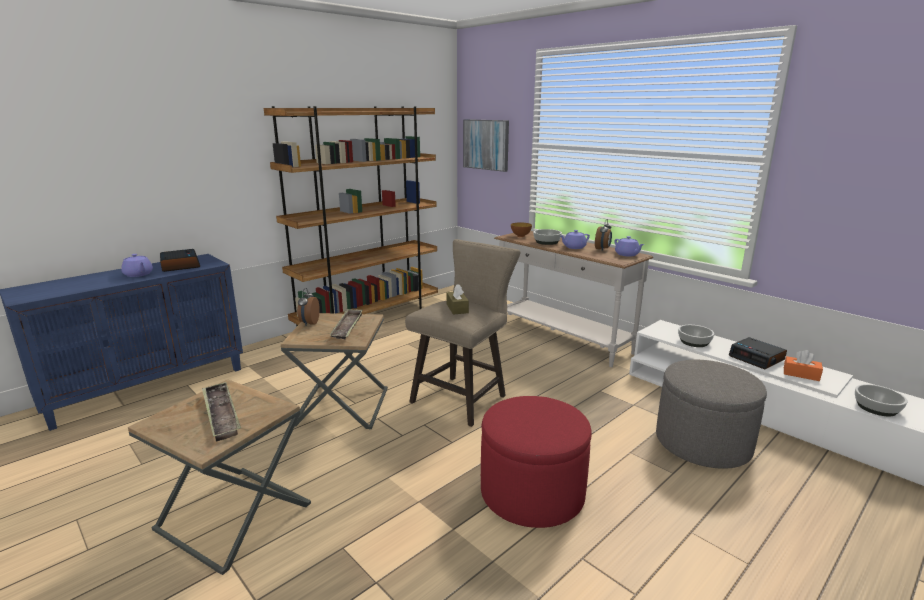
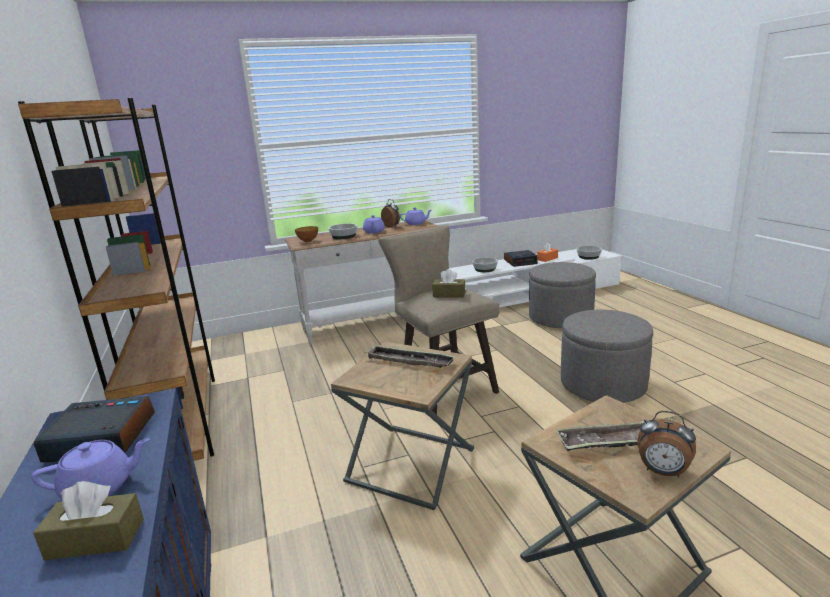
camera: 65 degrees left, 0 degrees up
(102, 282) = (96, 539): none -> brown tissue box
(309, 323) = (372, 384): alarm clock -> alarm clock (662, 472)
(486, 144) = (178, 156): picture -> none
(532, 493) = (602, 384): red ottoman -> grey ottoman

